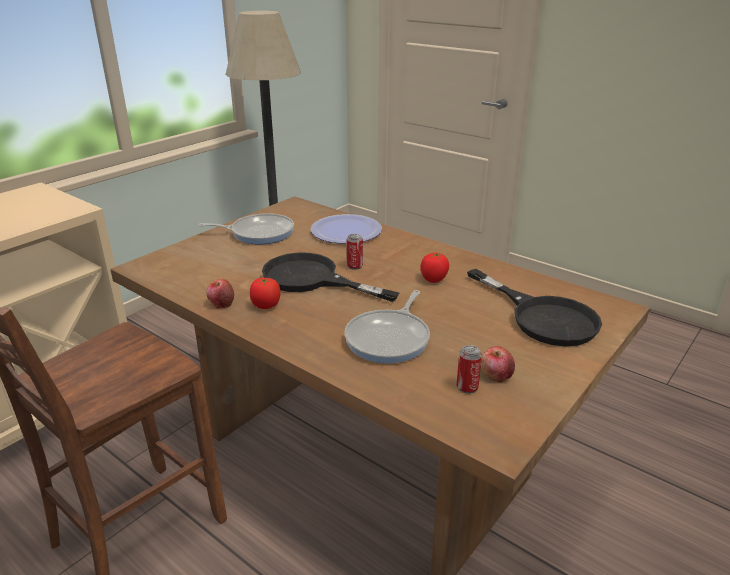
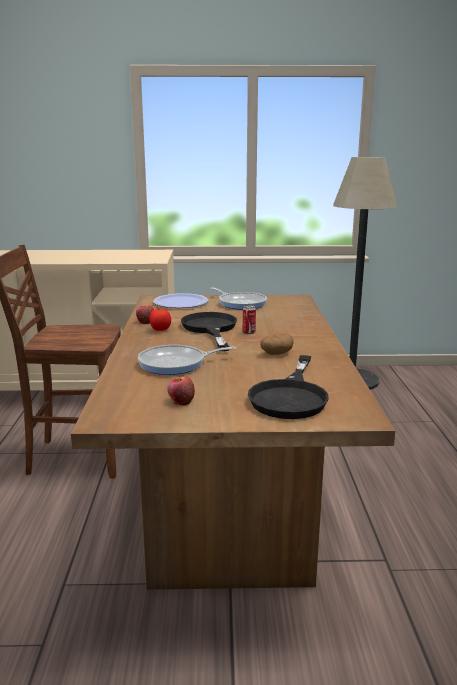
camera: 50 degrees right, 10 degrees down
(346, 231) = (292, 317): plate -> plate (181, 302)
(433, 279) = (276, 354): tomato -> potato
(467, 387) = (152, 396): can -> none

